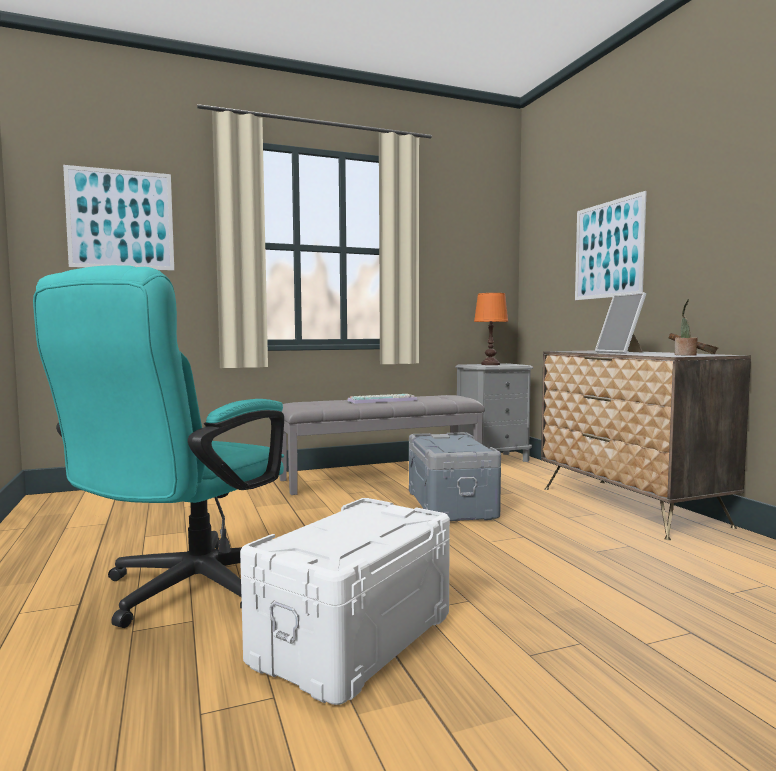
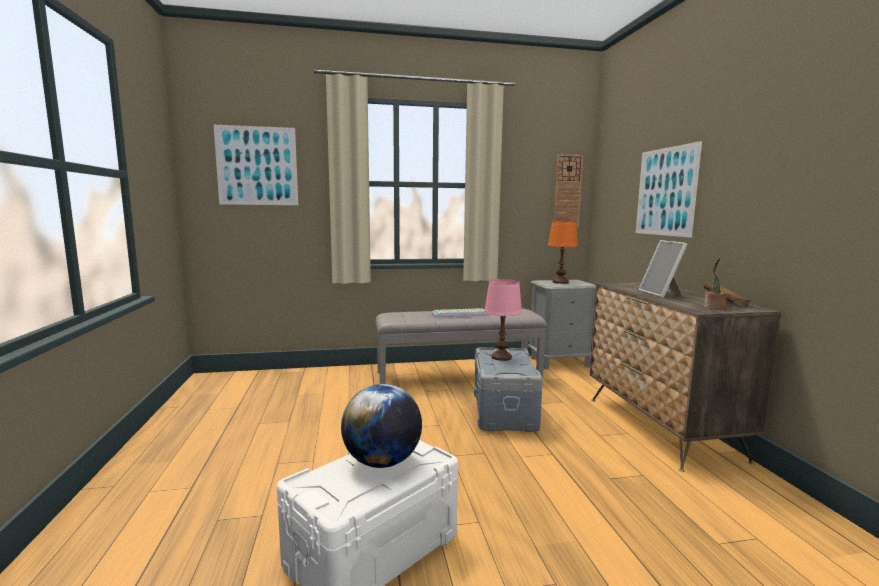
camera: 10 degrees right, 5 degrees up
(184, 591) = (266, 484): turquoise office chair -> none
(360, 524) = (382, 462): none -> globe
(443, 440) = (501, 357): none -> pink table lamp
(491, 262) = (567, 191): none -> wall clock

